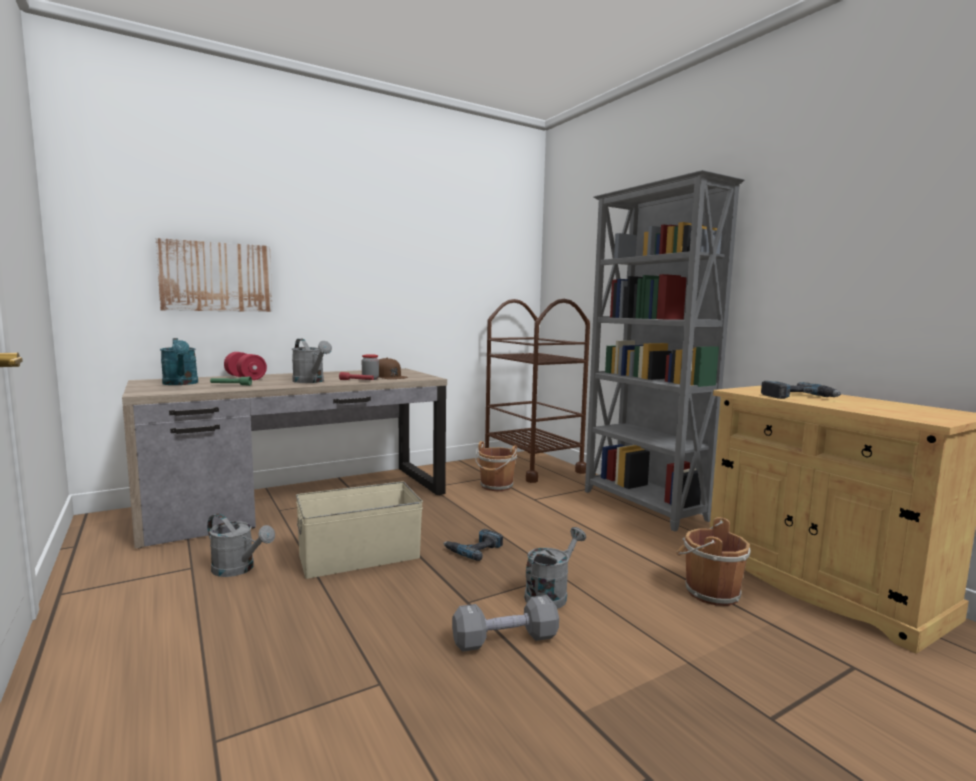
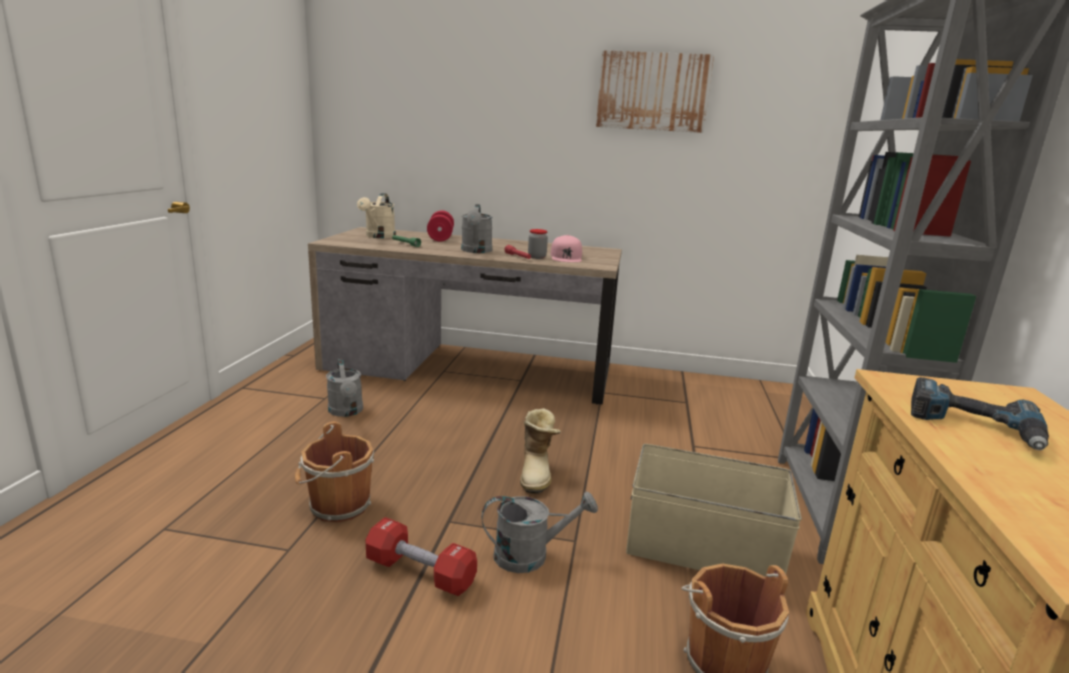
camera: 40 degrees right, 10 degrees up
(181, 384) = (378, 236): turquoise watering can -> beige watering can
(216, 277) = (433, 134): picture -> picture (653, 92)
(359, 556) = (435, 437): beige storage box -> beige storage box (701, 548)
(389, 376) = (566, 257): brown cap -> pink cap
(474, 549) = (537, 473): power drill -> boot
(496, 486) = (673, 415): brown bucket -> brown bucket (337, 506)
(505, 640) = (420, 572): grey dumbbell -> red dumbbell
(532, 466) = (762, 404): brown cart -> none

